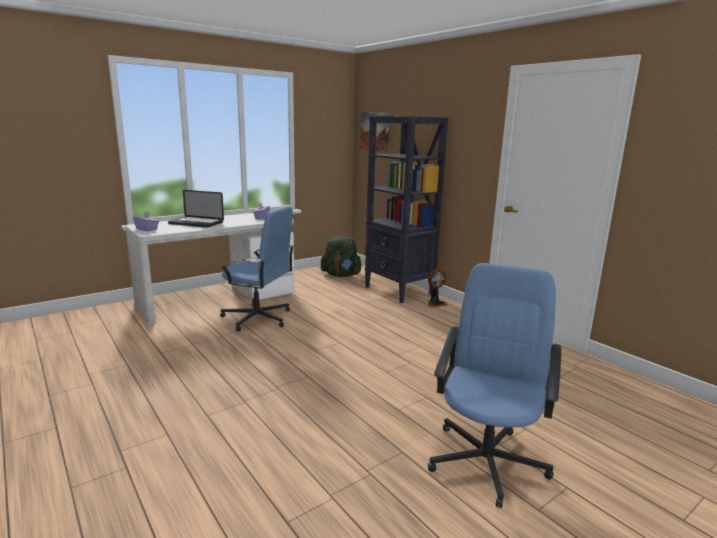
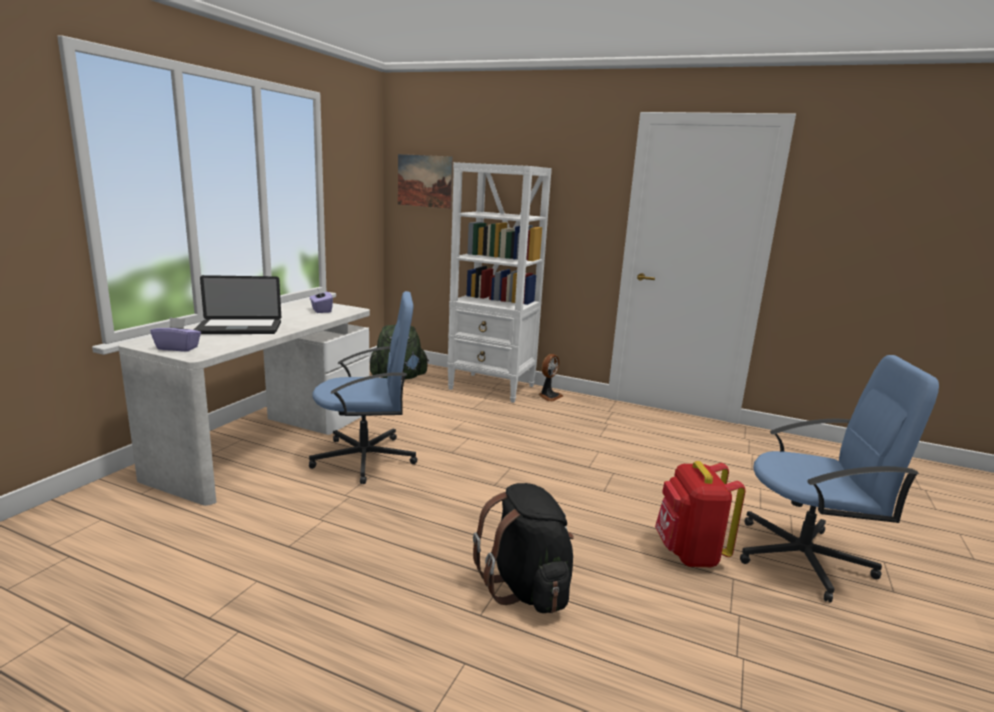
camera: 30 degrees left, 0 degrees up
(252, 410) = (526, 587): none -> black backpack
(391, 427) = (689, 554): none -> red backpack
(399, 291) = (492, 388): black bookcase -> white bookcase
(487, 460) = (804, 558): blue office chair -> blue office chair turned 105 degrees clockwise

